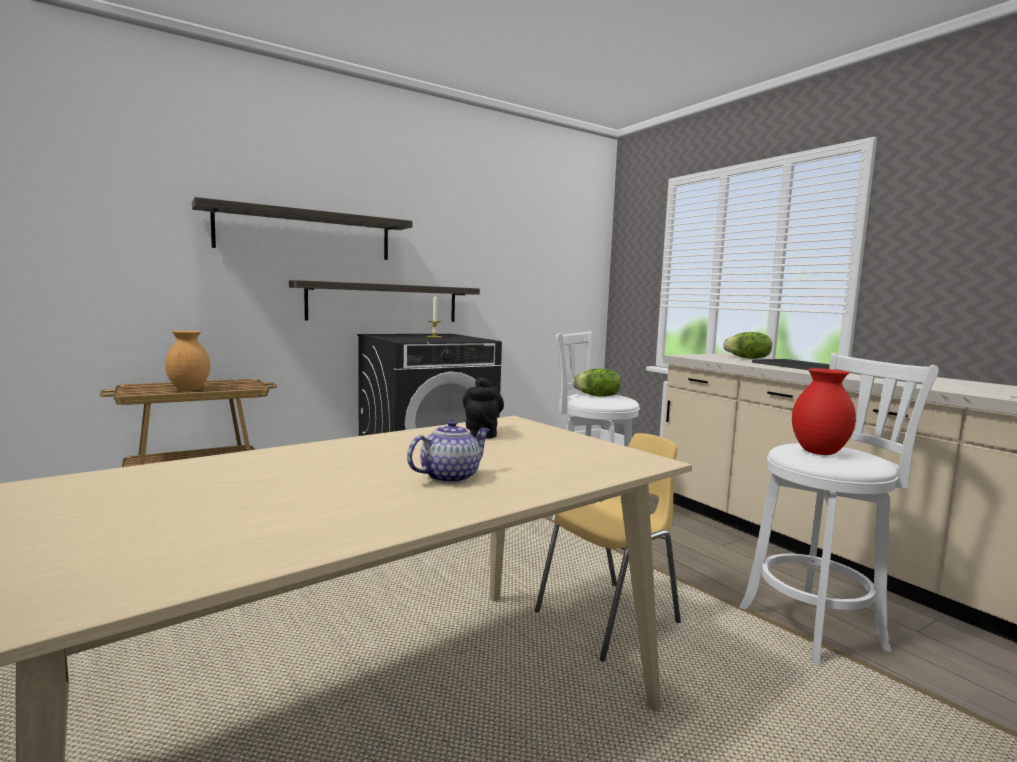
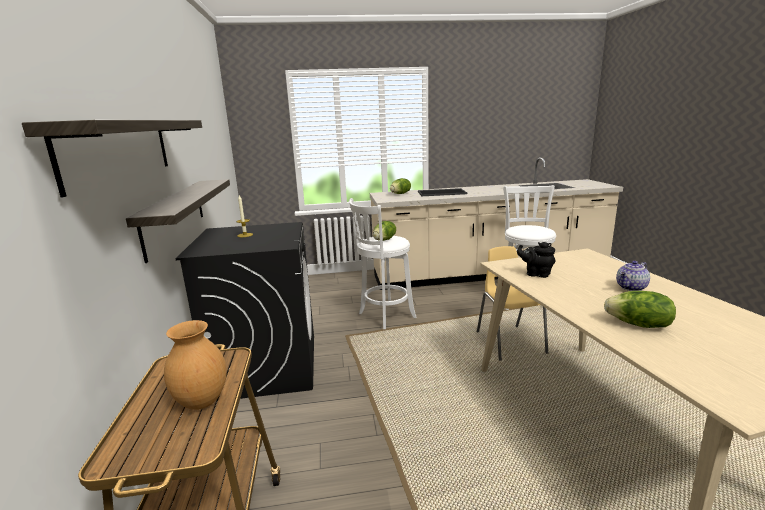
camera: 65 degrees left, 10 degrees up
(278, 469) = (639, 325): none -> lettuce
(449, 477) = (631, 288): teapot -> teapot turned 105 degrees counterclockwise
(819, 453) = (533, 230): red vase -> none

